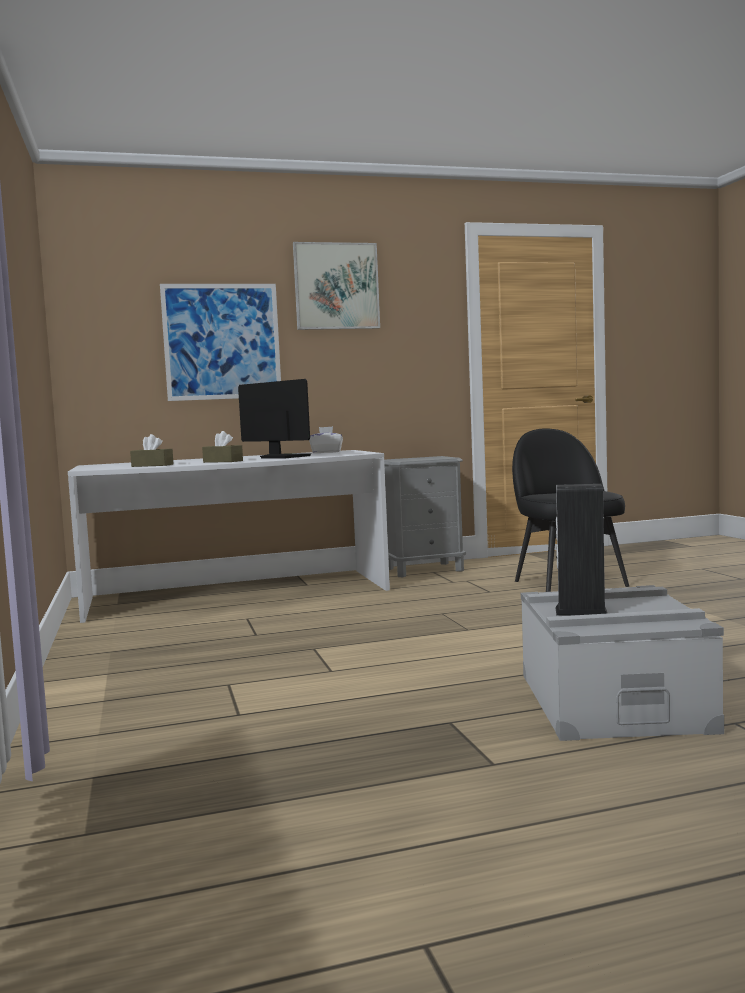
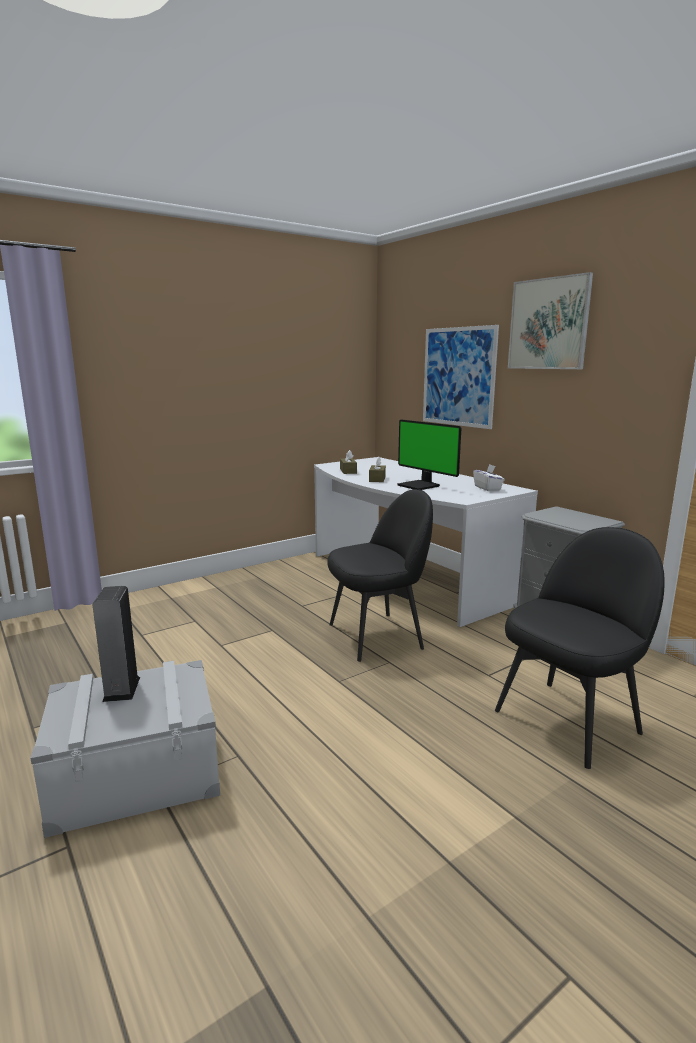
camera: 70 degrees right, 10 degrees up
(283, 457) = (420, 485): monitor -> monitor turned 120 degrees clockwise
(379, 613) = (378, 635): none -> black chair

